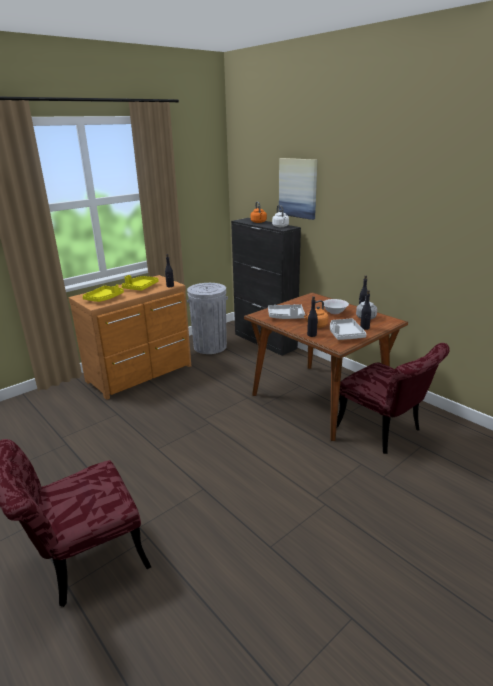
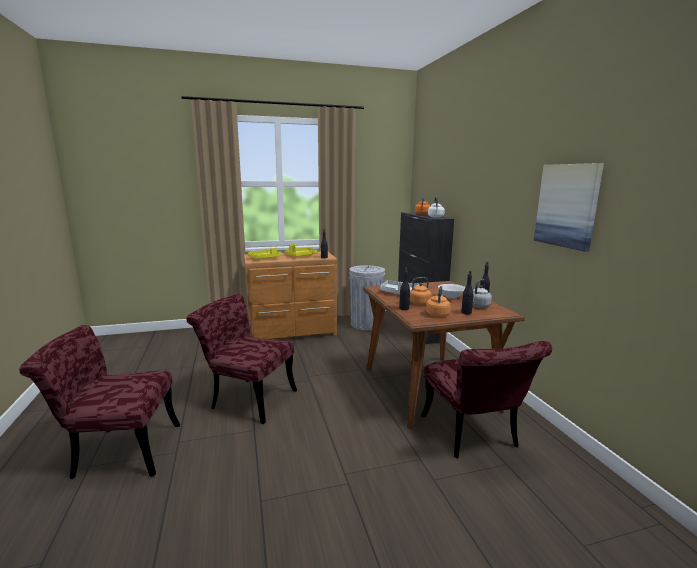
camera: 25 degrees right, 10 degrees down
(164, 460) = (247, 398): none -> red chair
(298, 188) = (455, 181): picture -> picture (567, 205)
(345, 334) = (437, 314): grey tray -> orange kettle

